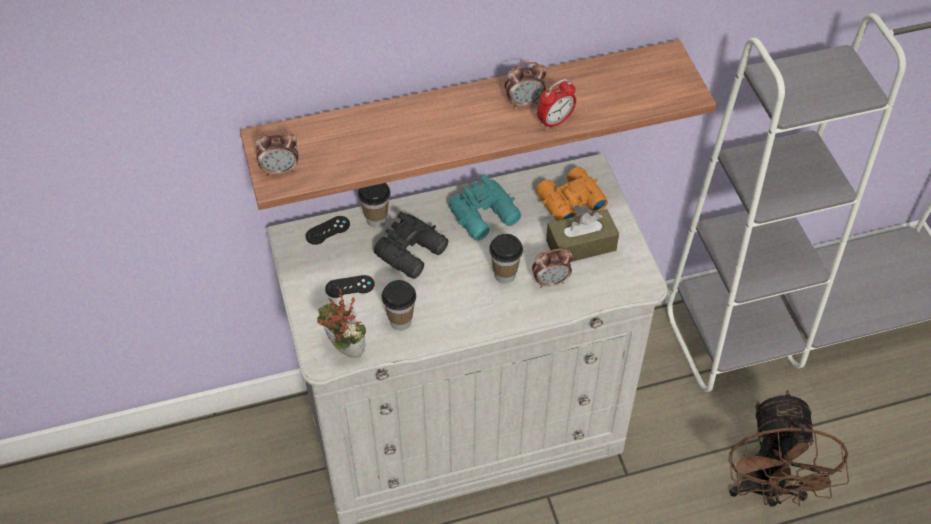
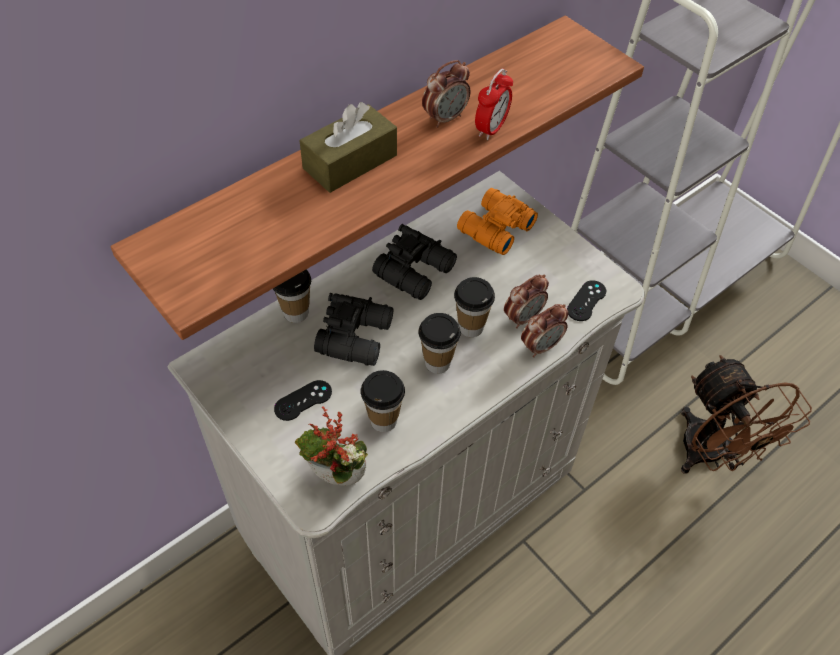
camera: 25 degrees left, 0 degrees up
(280, 170) = (190, 279): alarm clock -> alarm clock (541, 346)
(327, 230) = (244, 344): black game controller -> black game controller (586, 301)
(463, 293) = (437, 363): none -> cup
(486, 217) = (417, 271): turquoise binoculars -> black binoculars
(581, 245) = (532, 269): brown tissue box -> brown tissue box (350, 162)

